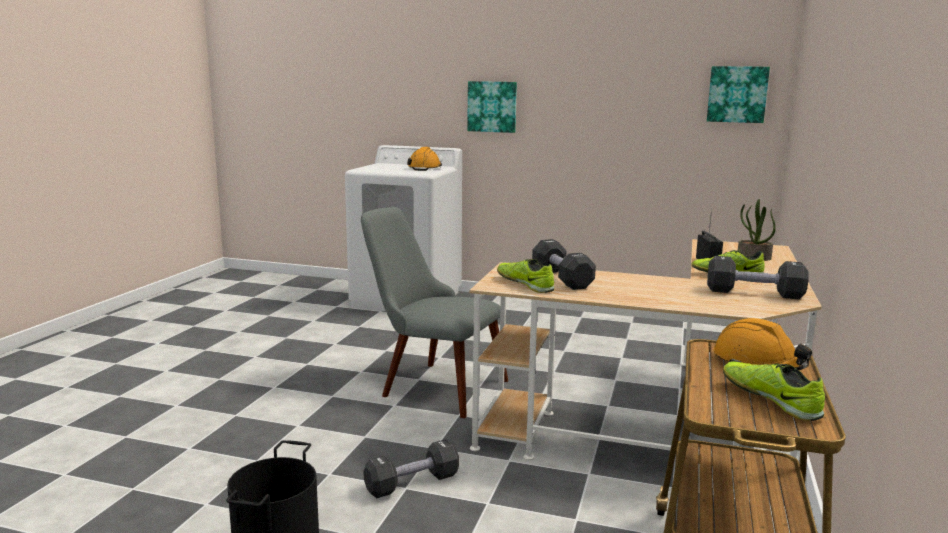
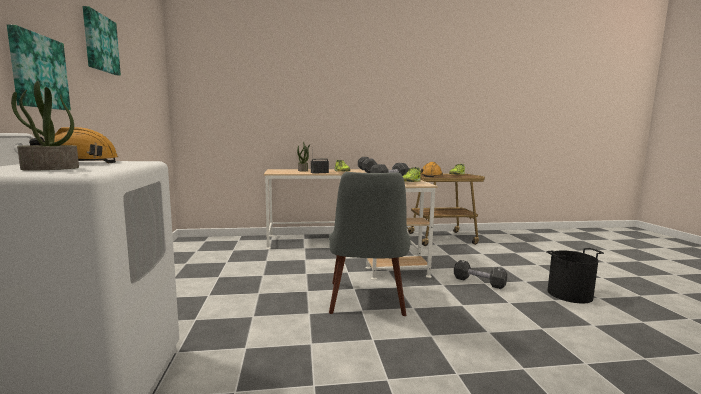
camera: 115 degrees left, 5 degrees down
(384, 167) = (50, 169): none -> potted plant
(737, 94) = (157, 88): picture -> picture (99, 43)

